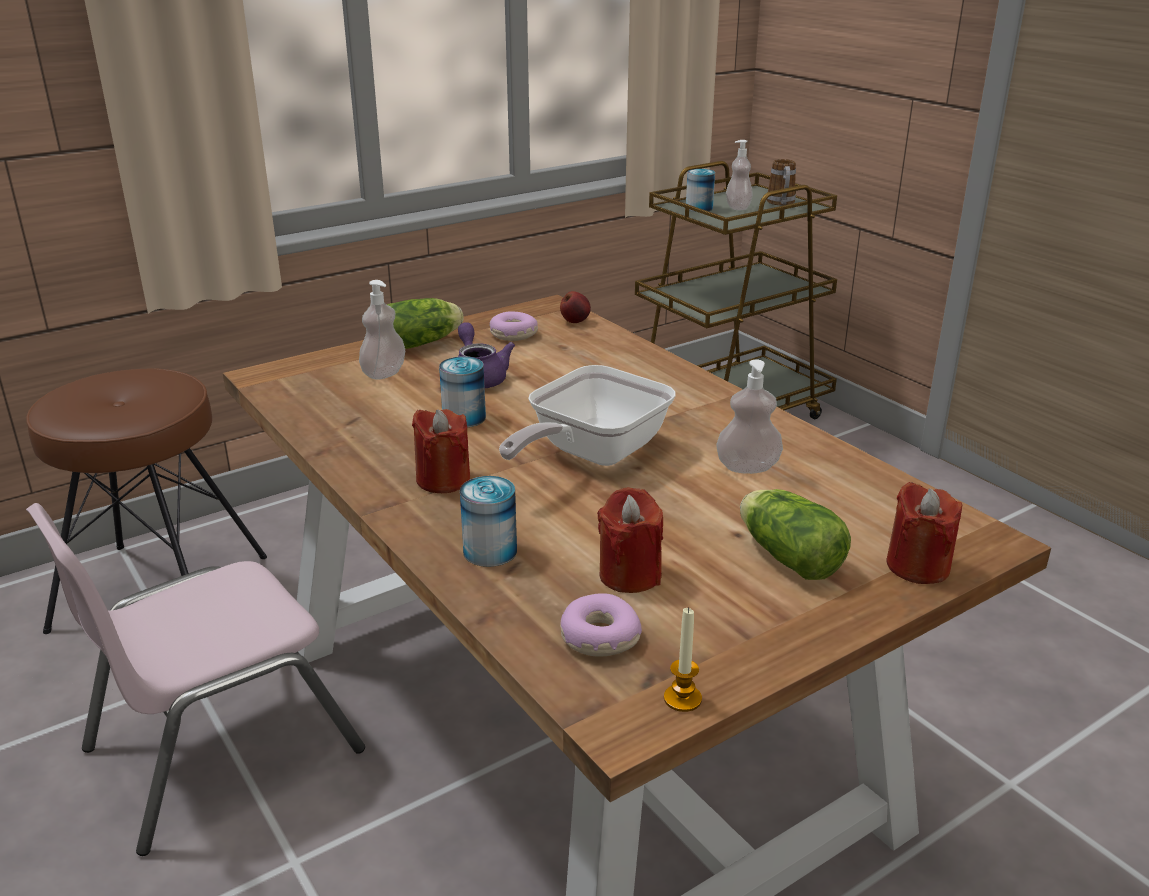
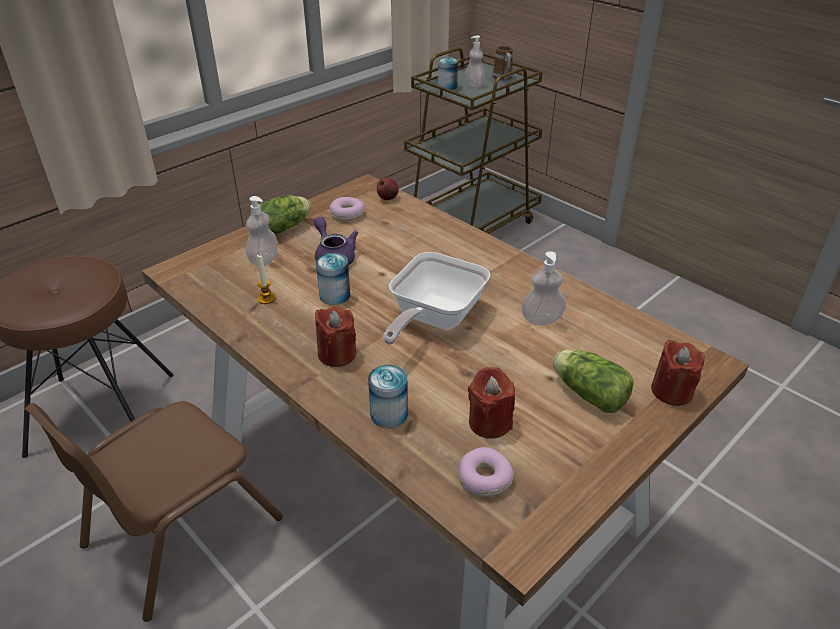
camera: 10 degrees left, 10 degrees up
(220, 748) = (180, 531): pink chair -> brown chair
(682, 699) = (553, 522): candle -> candle (266, 298)

